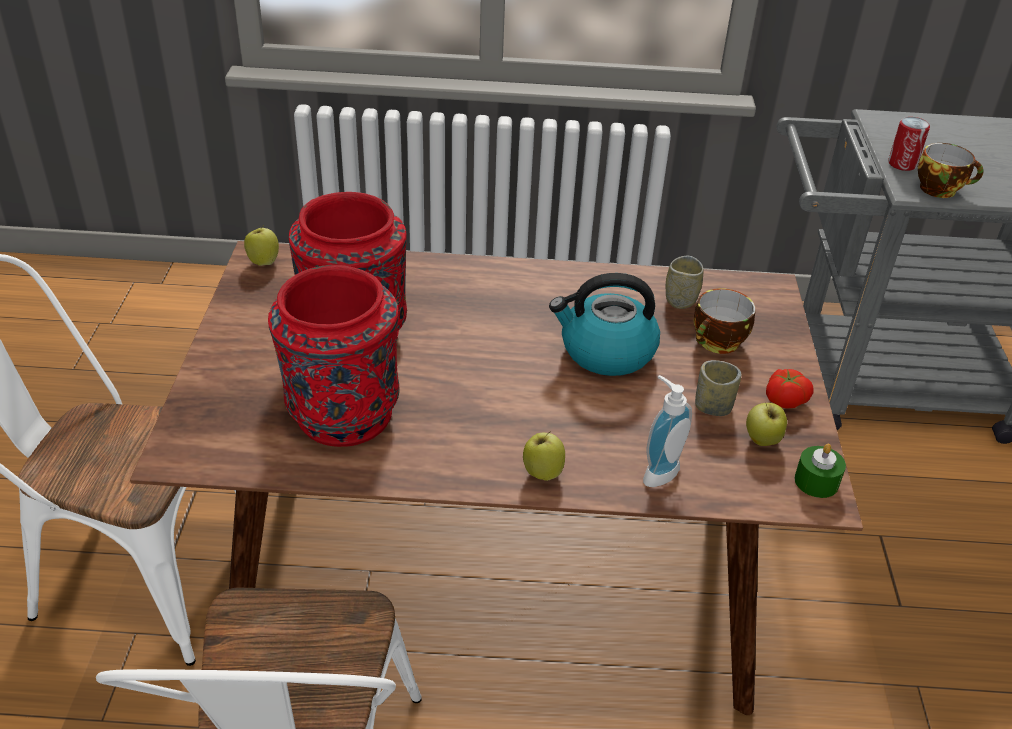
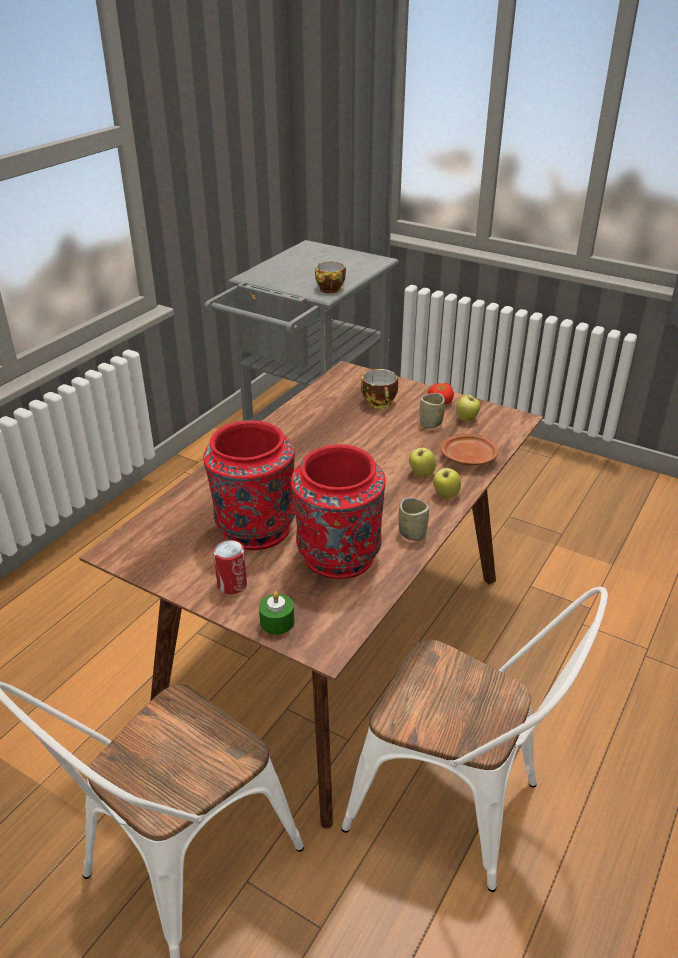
camera: 60 degrees left, 5 degrees down
(263, 262) = (124, 550): apple -> apple (421, 474)
(606, 351) = (357, 440): kettle -> none
(657, 471) = (469, 458): soap dispenser -> brown plate
(680, 300) = (332, 400): cup -> cup (412, 533)
(816, 481) = (505, 416): green candle -> green candle (277, 622)
(902, 164) = (298, 288): can -> can (232, 585)

